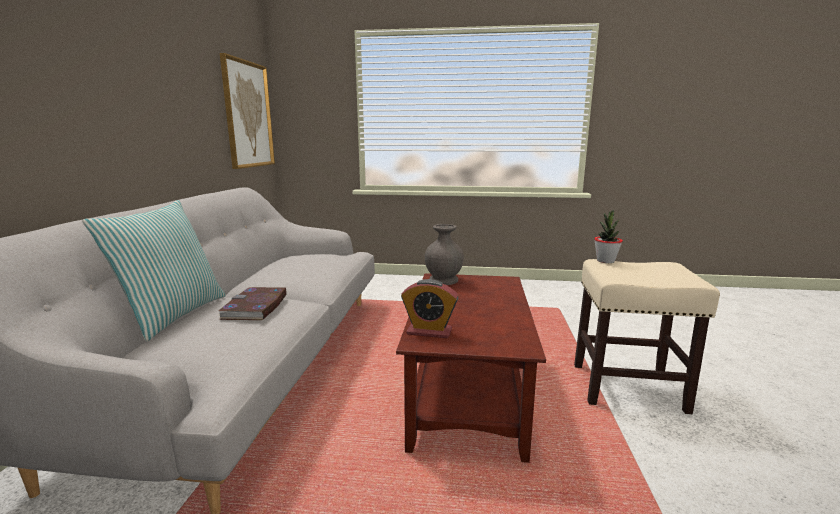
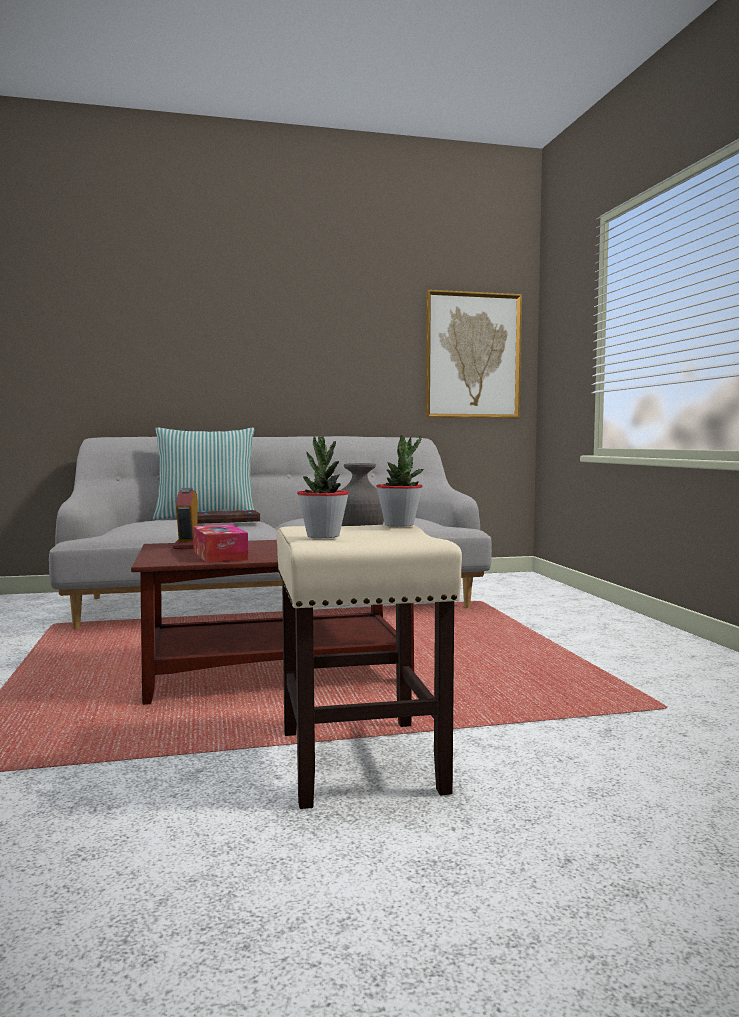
camera: 70 degrees right, 10 degrees down
(494, 324) = (219, 555): none -> tissue box
(659, 278) = (323, 536): none -> potted plant

